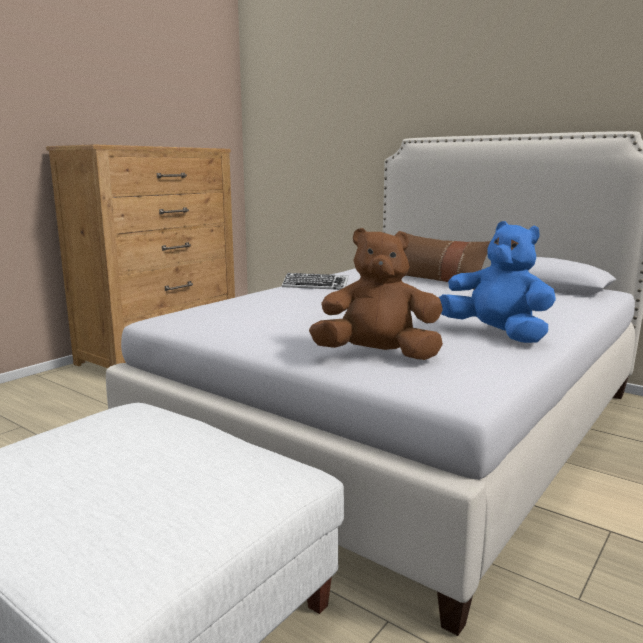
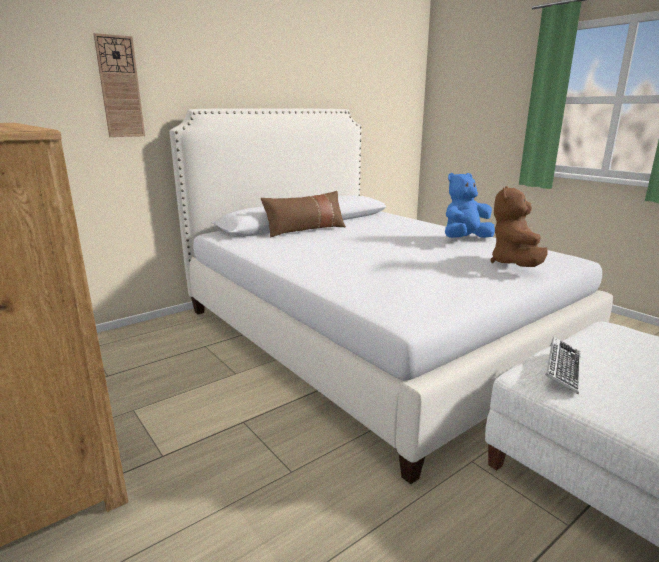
camera: 75 degrees left, 5 degrees up
(315, 286) = (297, 259): keyboard -> keyboard (562, 369)
(361, 121) = (120, 87): none -> wall clock

